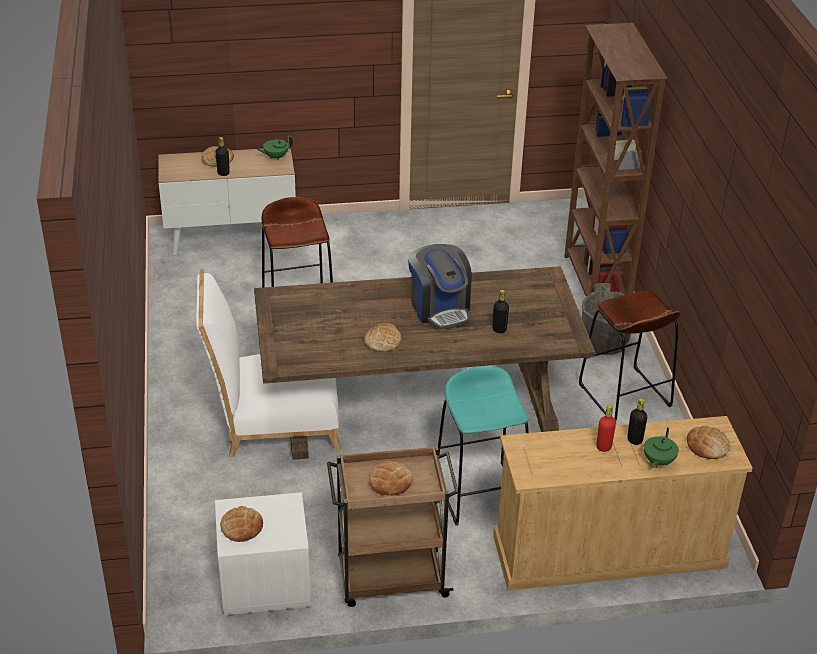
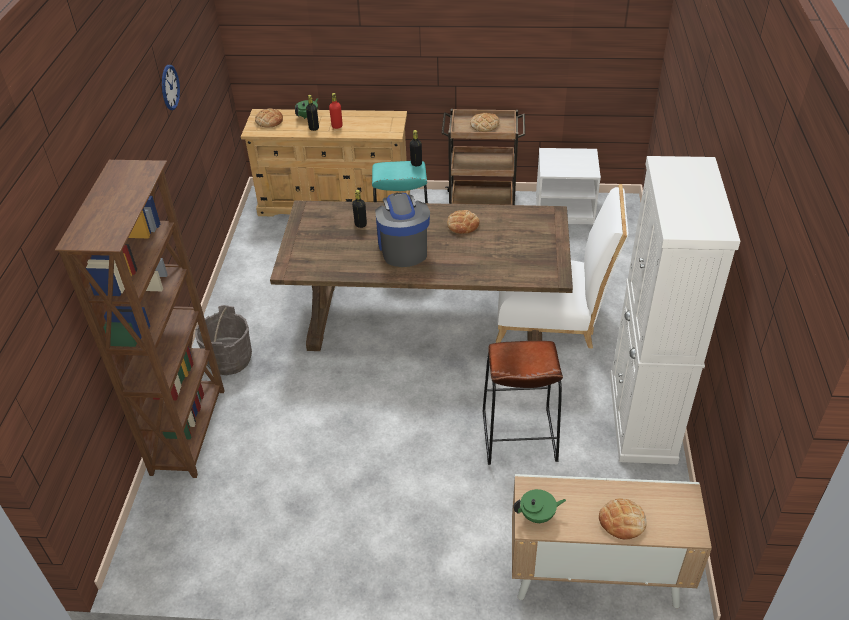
camera: 165 degrees left, 5 degrees up
(183, 337) = (642, 418): none -> white cabinet
(223, 173) = (611, 489): black bottle -> black bottle (416, 163)
(241, 527) = (581, 161): bread -> none
(624, 395) = (249, 305): brown stool -> none
(728, 203) = (170, 87): none -> wall clock

